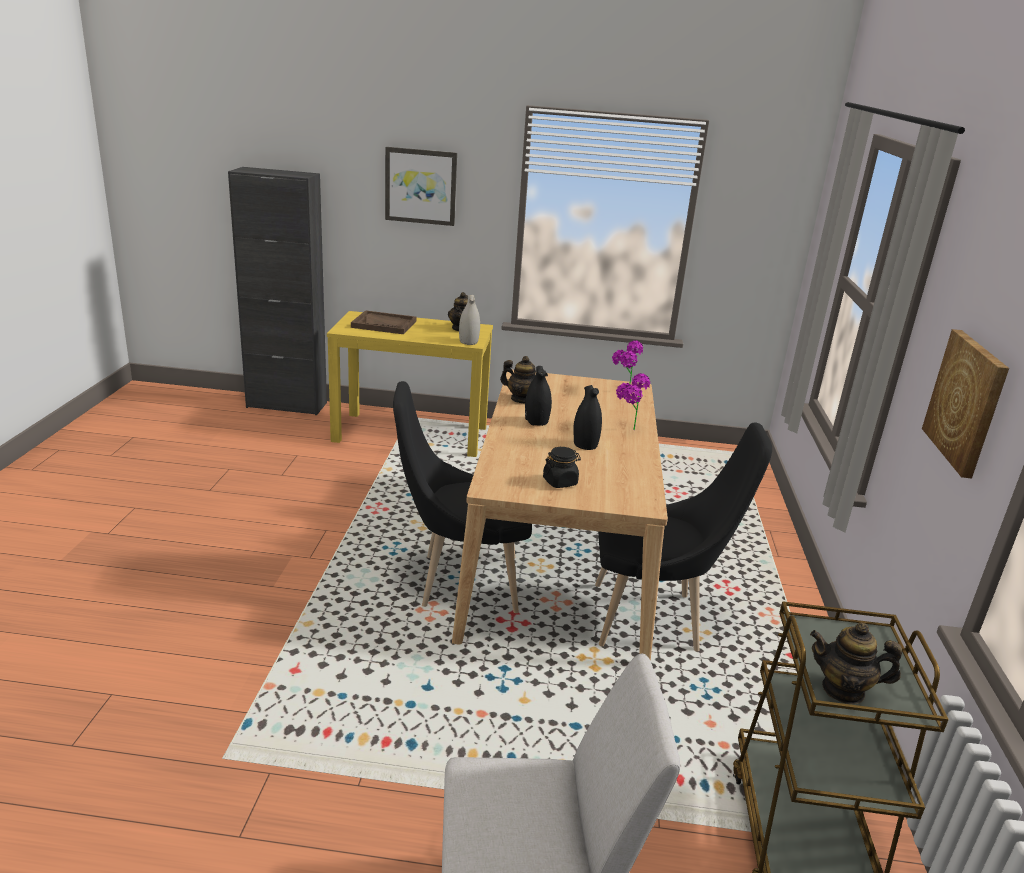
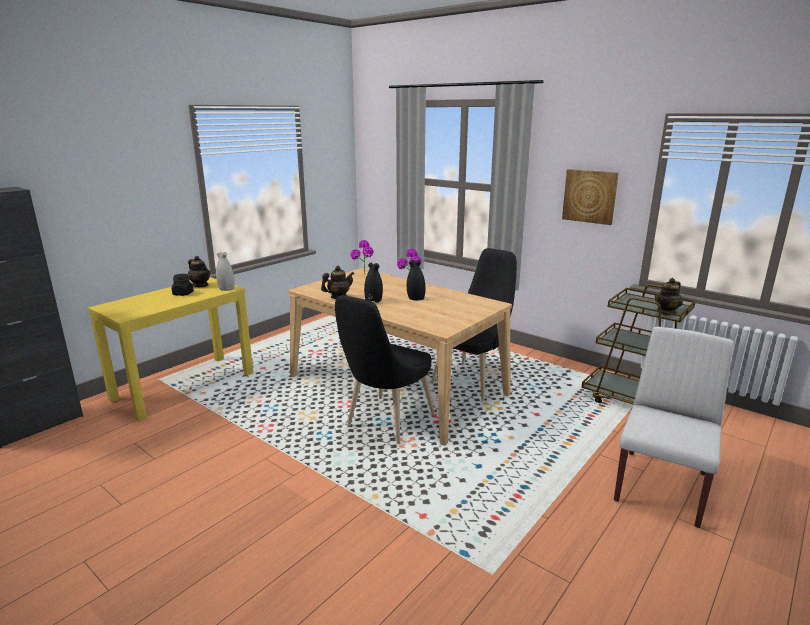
camera: 55 degrees left, 5 degrees down
(384, 324) = (143, 303): brown tray -> none
(421, 186) = (119, 181): picture -> none
(560, 482) = (452, 313): black jar -> black jar (183, 294)

